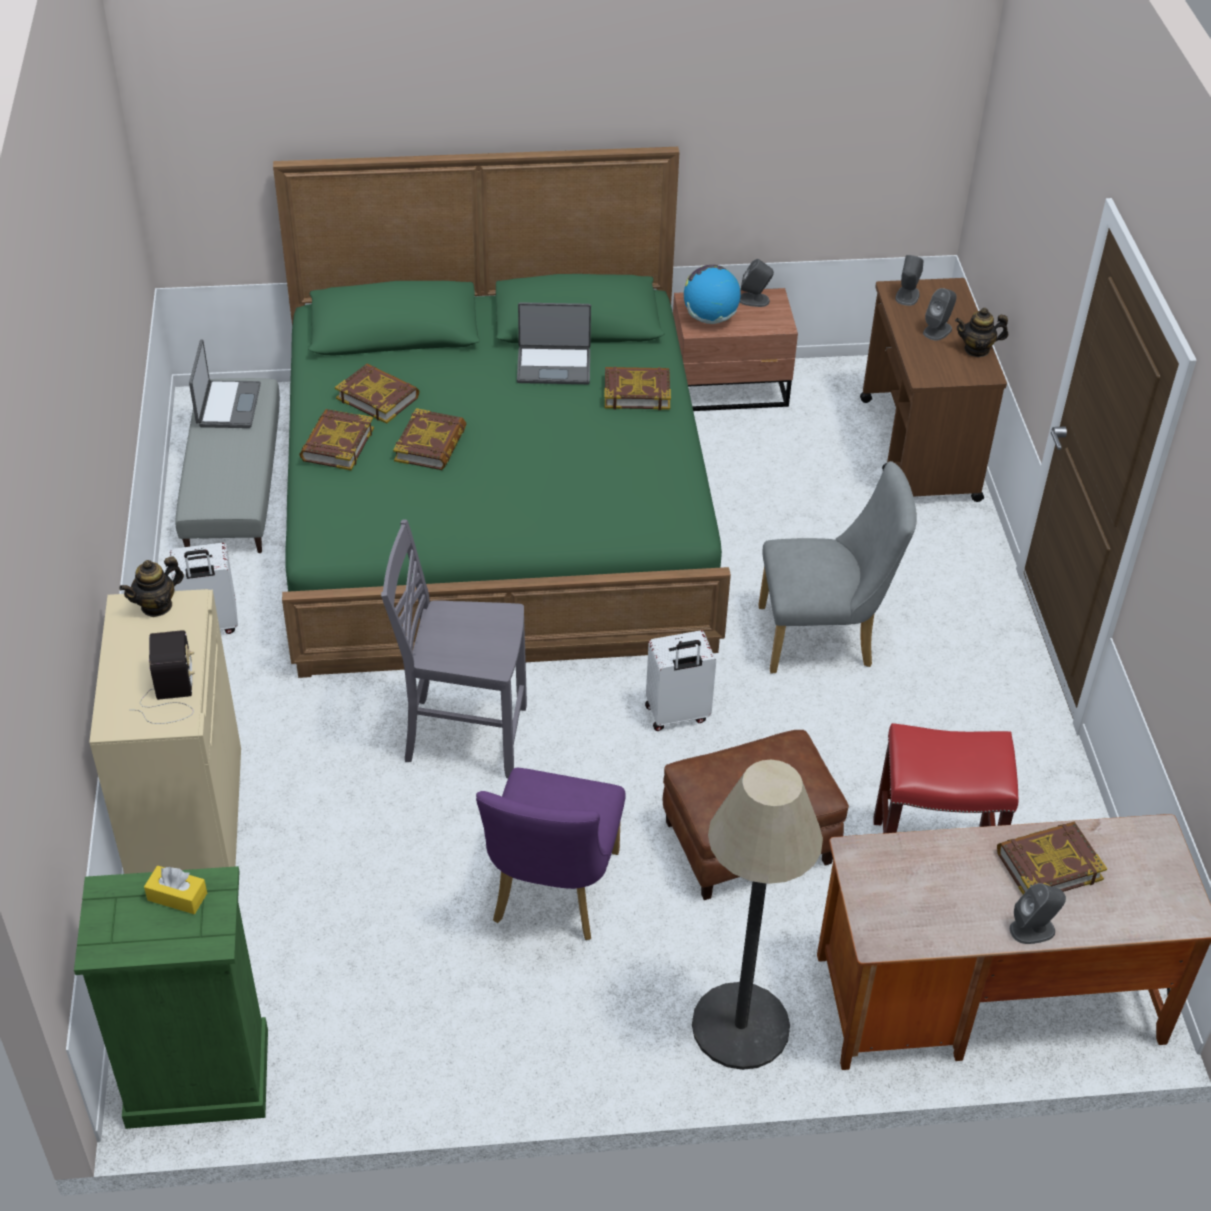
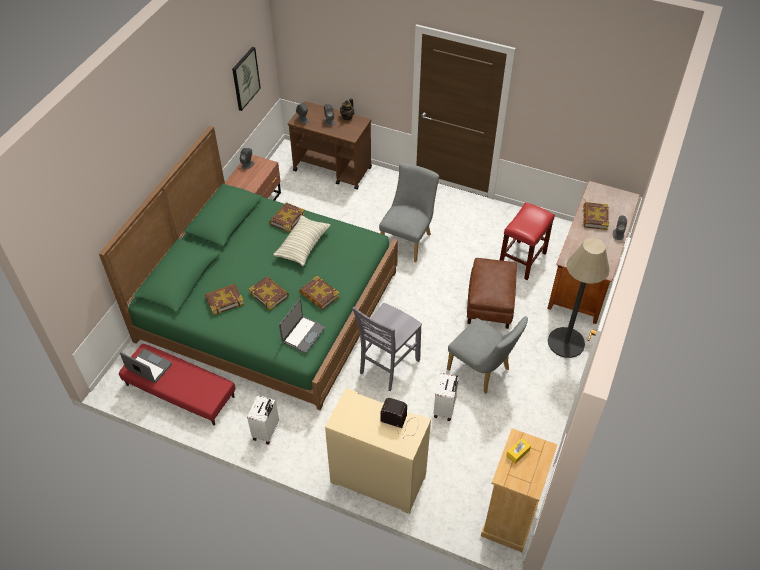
camera: 60 degrees left, 5 degrees up
(157, 605) = (344, 410): teapot -> none
(197, 1078) = (510, 519): green dresser -> beige dresser
(233, 483) = (180, 391): grey ottoman -> red ottoman
(337, 444) = (244, 326): book -> book (319, 295)
(551, 895) = (482, 371): purple chair -> grey chair
(554, 366) = (250, 236): laptop -> laptop (303, 334)
(585, 439) = (303, 246): none -> pillow
(677, 715) = (418, 297): white suitcase -> white suitcase (445, 409)
(710, 318) = (248, 181): globe -> none
(843, 132) = (245, 78): none -> picture

